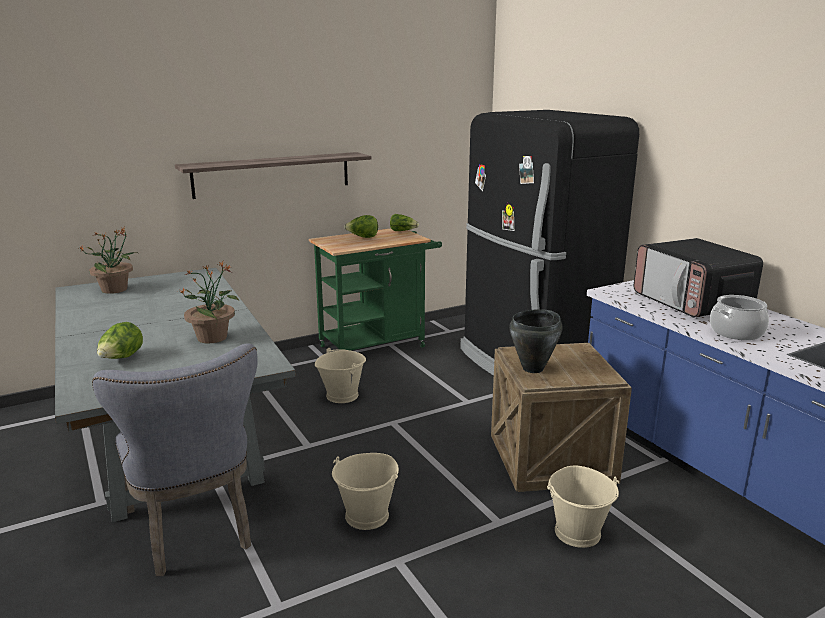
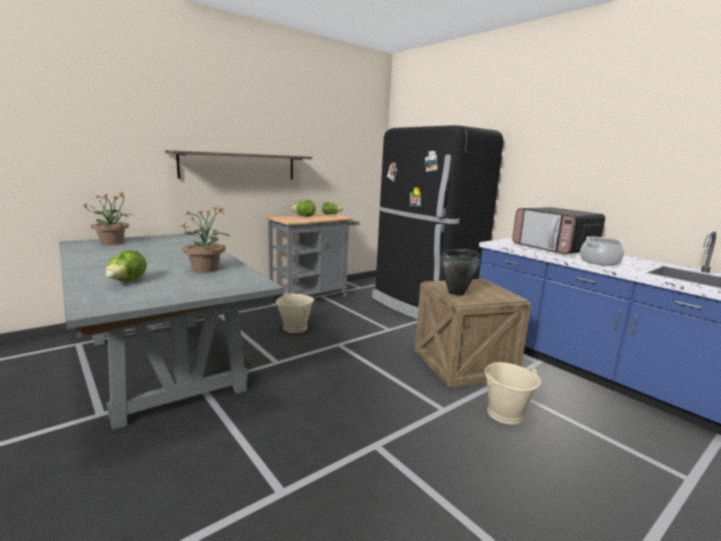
camera: 10 degrees left, 5 degrees down
(195, 532) = (192, 433): grey chair -> none
(367, 516) = (339, 411): beige bucket -> none
(378, 345) = (312, 296): green cart -> grey cart

